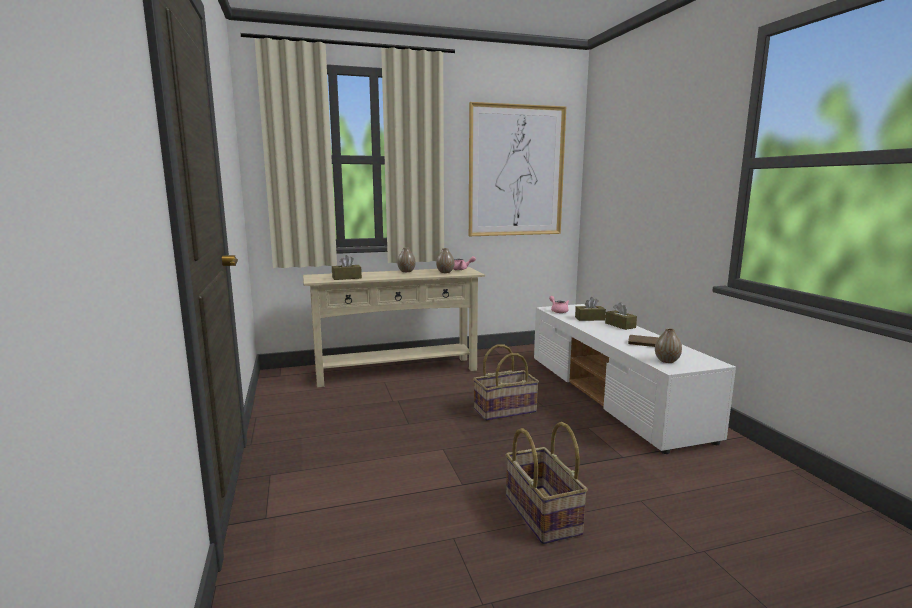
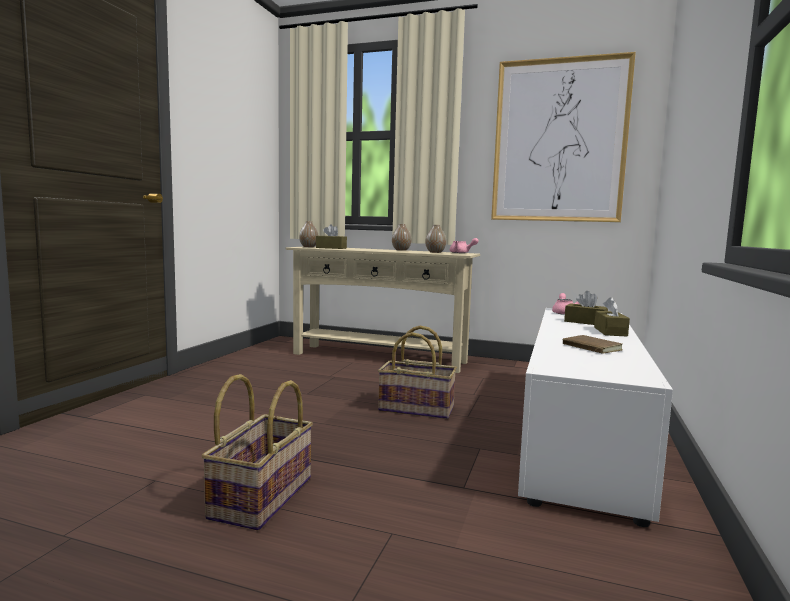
camera: 35 degrees right, 5 degrees down
(667, 361) = (568, 363): vase -> vase (308, 247)

